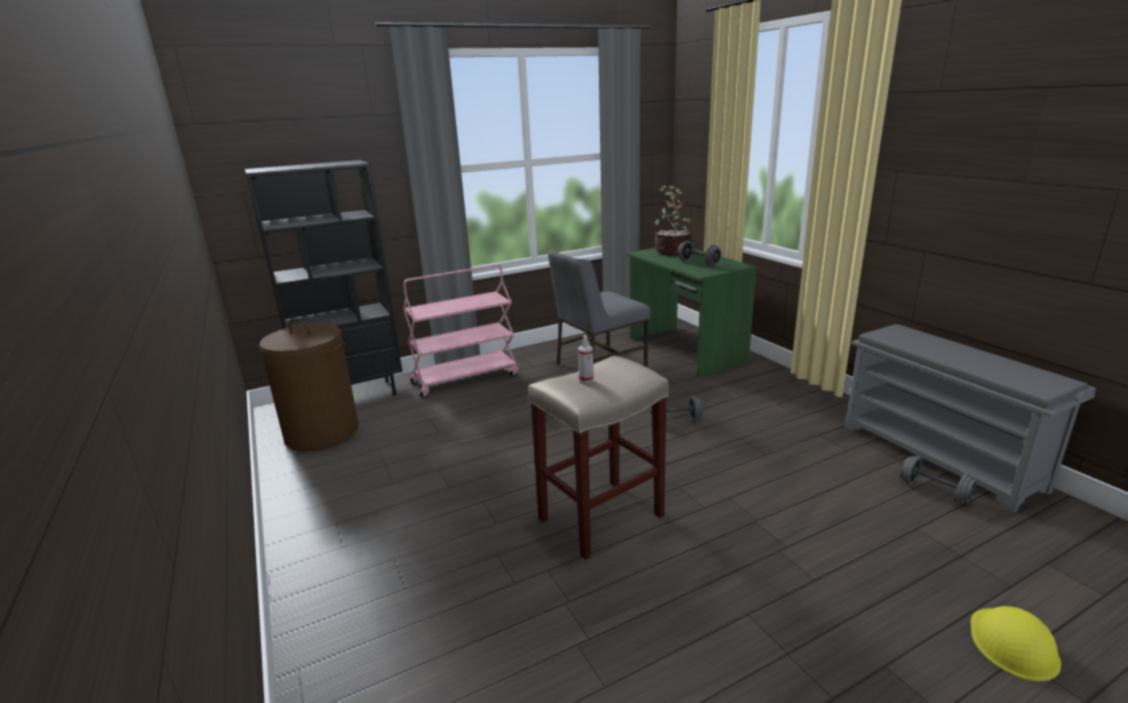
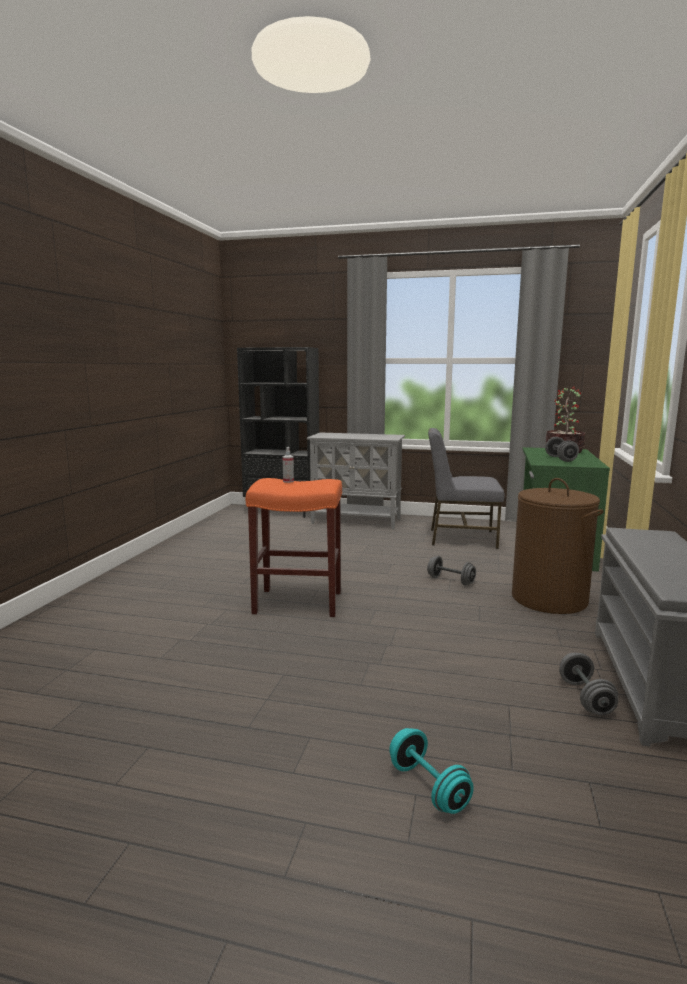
camera: 40 degrees right, 10 degrees down
(322, 433) = (240, 522): brown laundry basket -> brown laundry basket (549, 599)
(465, 378) = (357, 521): pink cart -> grey cabinet
(601, 516) = (299, 602): beige stool -> orange stool
(1013, 643) = (428, 787): yellow hard hat -> turquoise dumbbell

